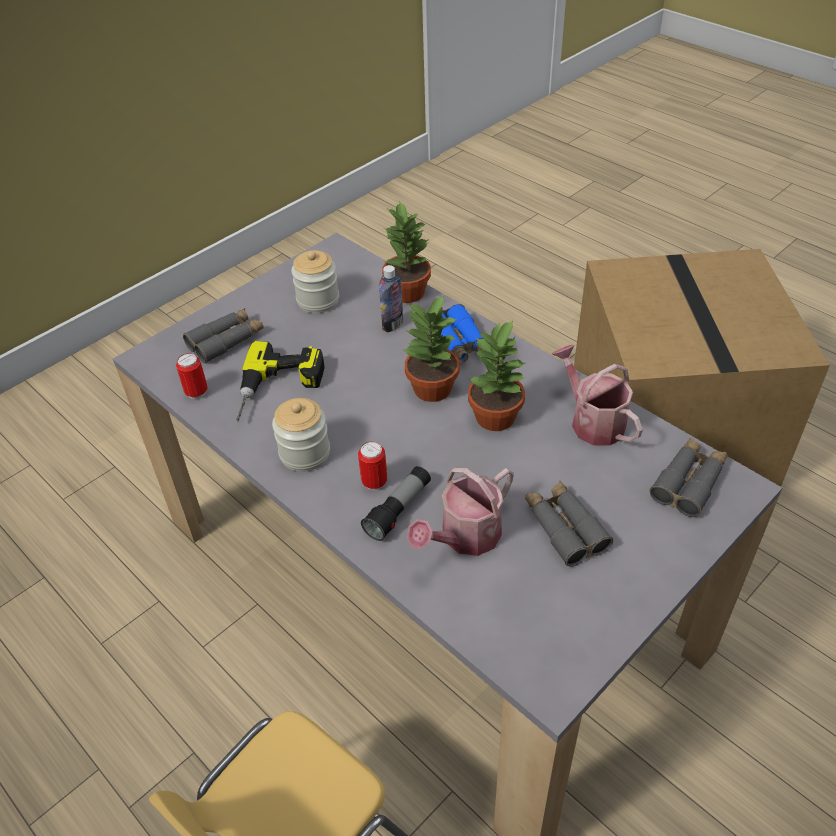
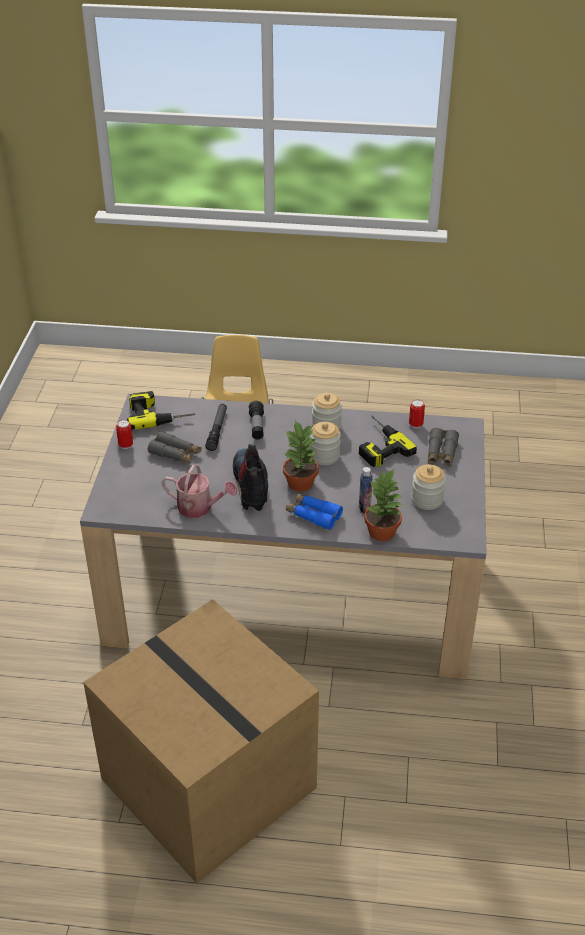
camera: 140 degrees right, 5 degrees down
(361, 410) = (324, 456): none -> jar
(374, 482) = (280, 431): can -> can (125, 445)
(464, 537) = (217, 430): watering can -> flashlight
(496, 417) = (252, 485): potted plant -> boot
(533, 635) = (159, 414): none -> power drill
(689, 482) = (129, 500): grey binoculars -> none

